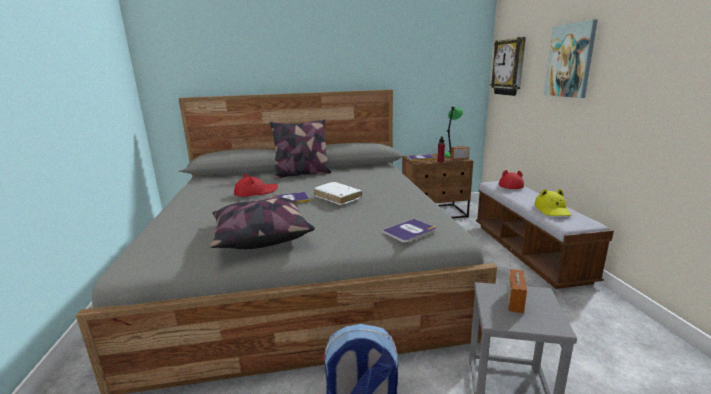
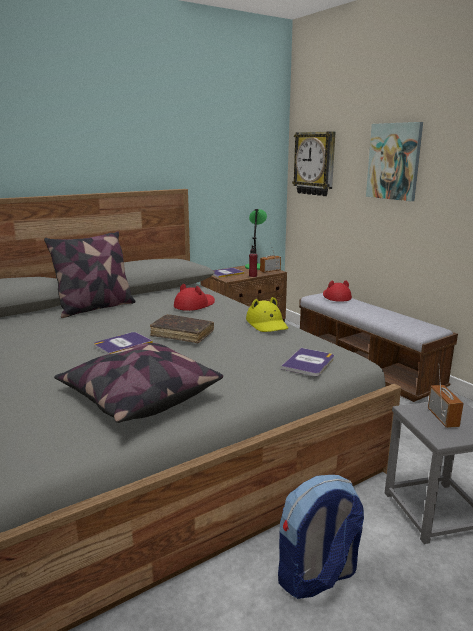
camera: 25 degrees left, 0 degrees up
(256, 192) = (60, 340): red hat -> red hat (194, 305)
(337, 197) = (182, 334): white book -> brown book
(552, 210) = (396, 320): yellow hat -> yellow hat (267, 324)

